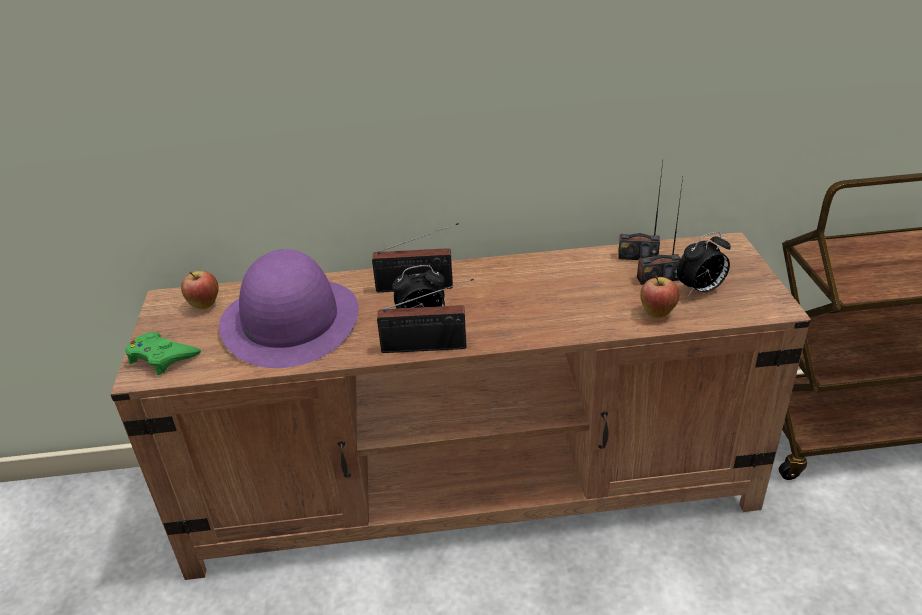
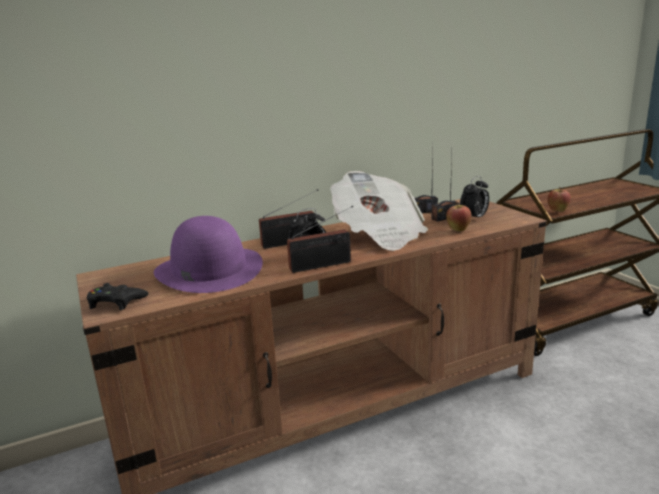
camera: 20 degrees left, 15 degrees down
(162, 357) = (116, 302): green game controller -> black game controller
(205, 305) = (132, 273): apple -> apple (557, 211)
(541, 296) = (379, 234): none -> newspaper

